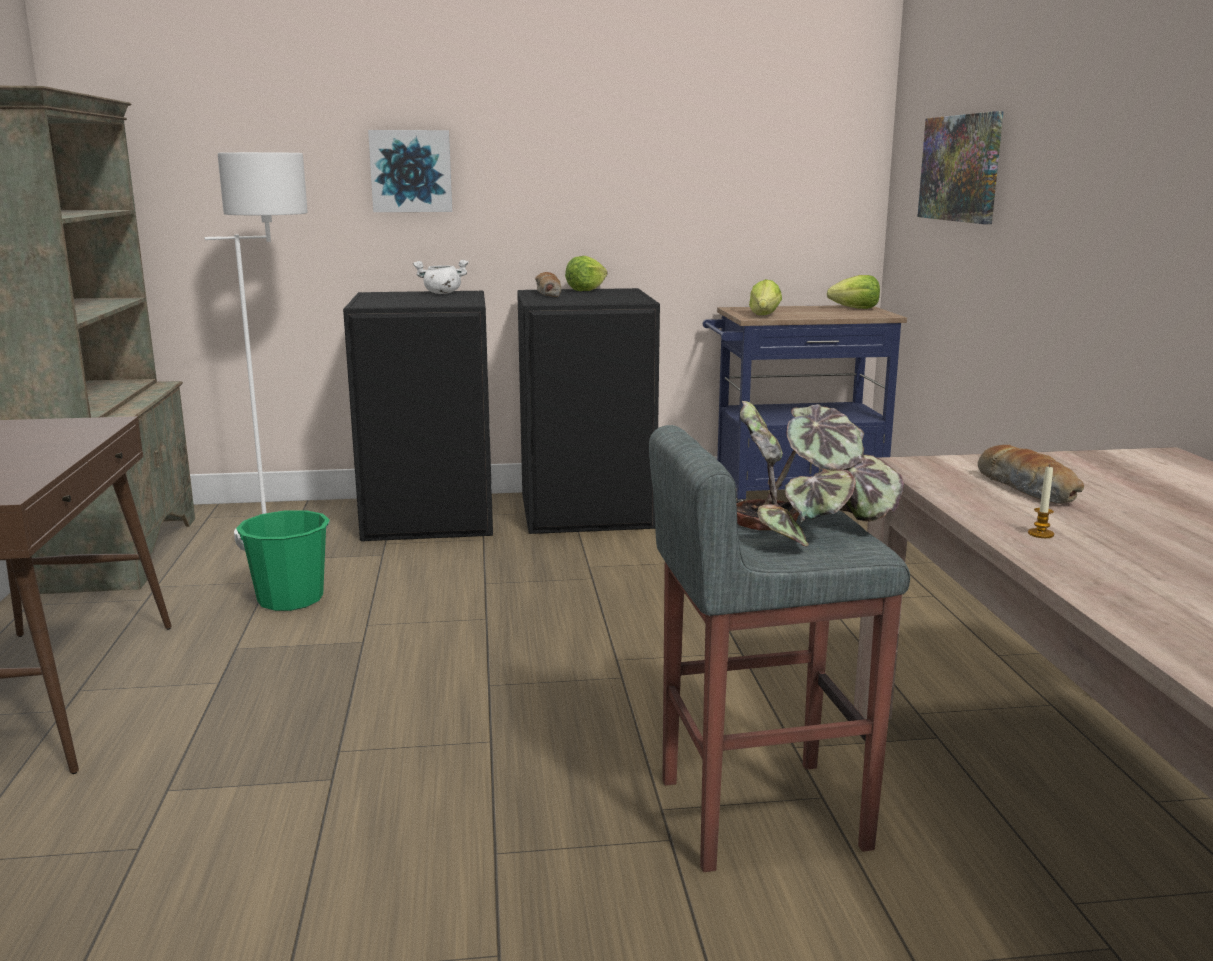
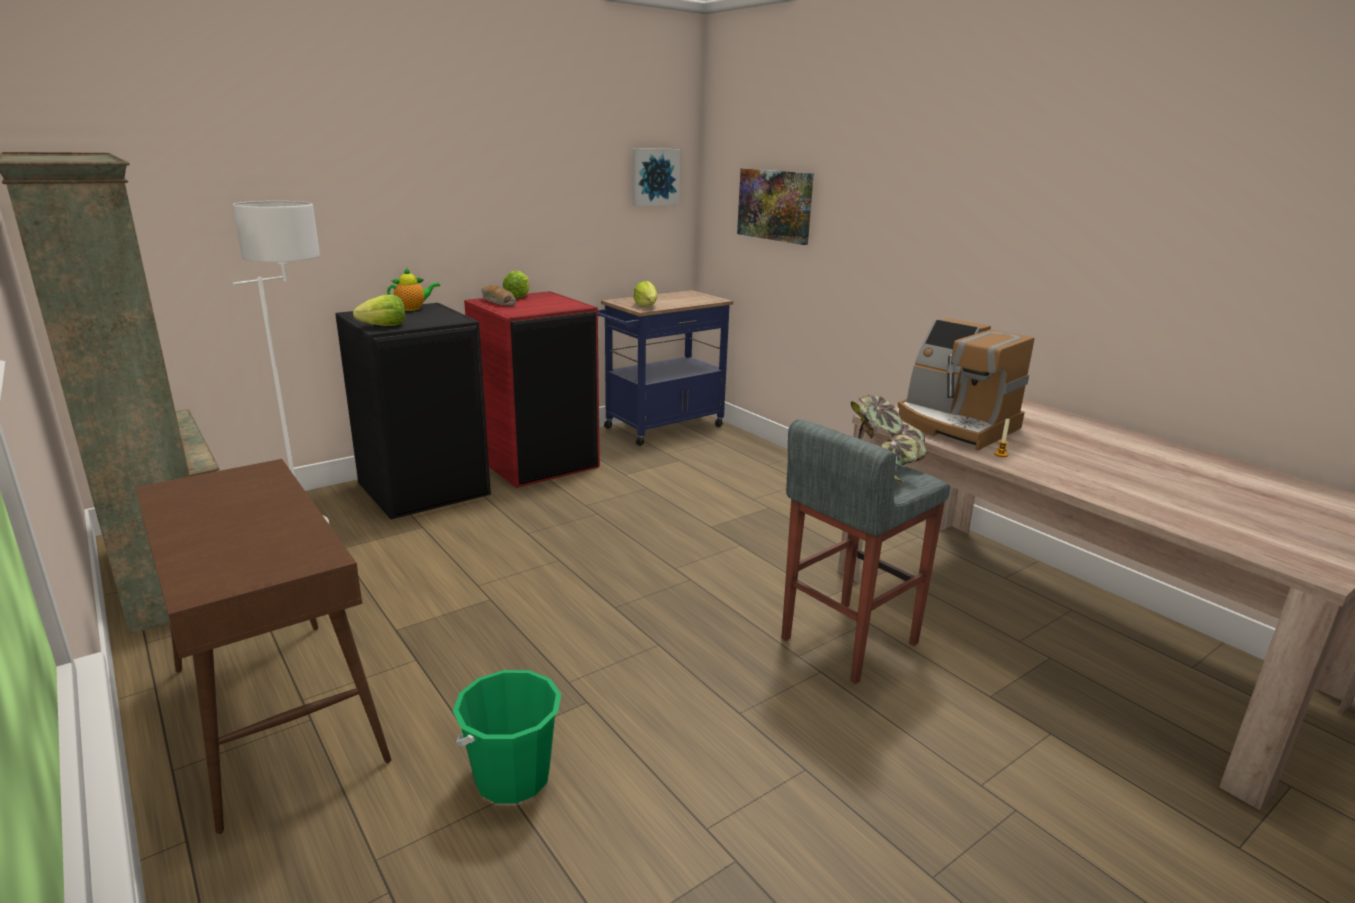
camera: 30 degrees left, 5 degrees up
(290, 599) = (391, 580): green bucket -> green bucket (512, 777)
(411, 171) = (371, 208): picture -> picture (654, 177)
(441, 293) = (413, 309): white cooking pot -> teapot
(587, 511) = (538, 462): black cabinet -> red cabinet
(855, 308) = (690, 294): lettuce -> lettuce (384, 326)
(1029, 489) = (955, 425): bread -> coffee machine

